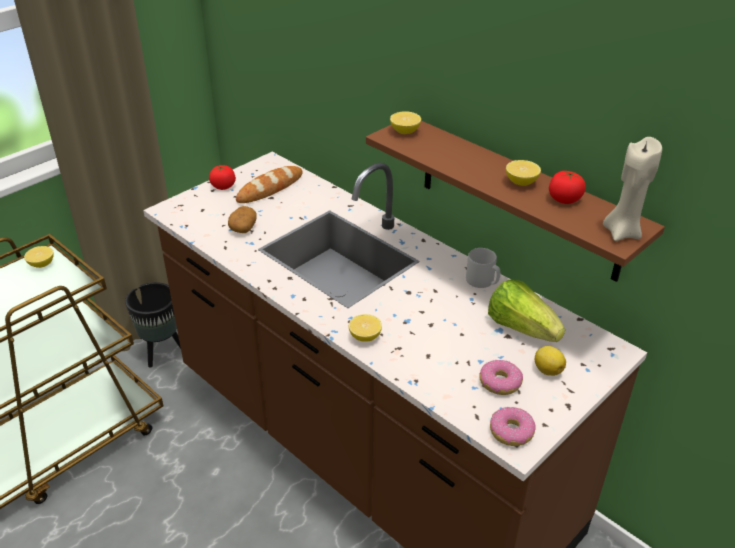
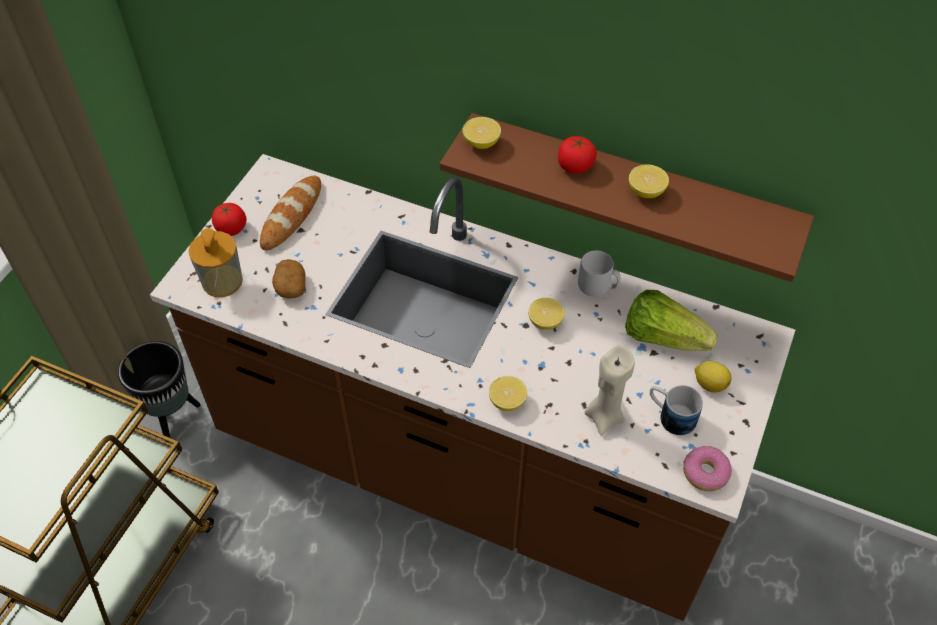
camera: 20 degrees left, 15 degrees up
(42, 264) = (43, 401): lemon -> lemon (545, 322)
(197, 214) = (222, 281): none -> soap dispenser
(499, 383) = (670, 416): donut -> mug
(564, 199) = (701, 205): tomato -> tomato (575, 166)
(622, 232) = (777, 238): beige candle -> beige candle (604, 416)

